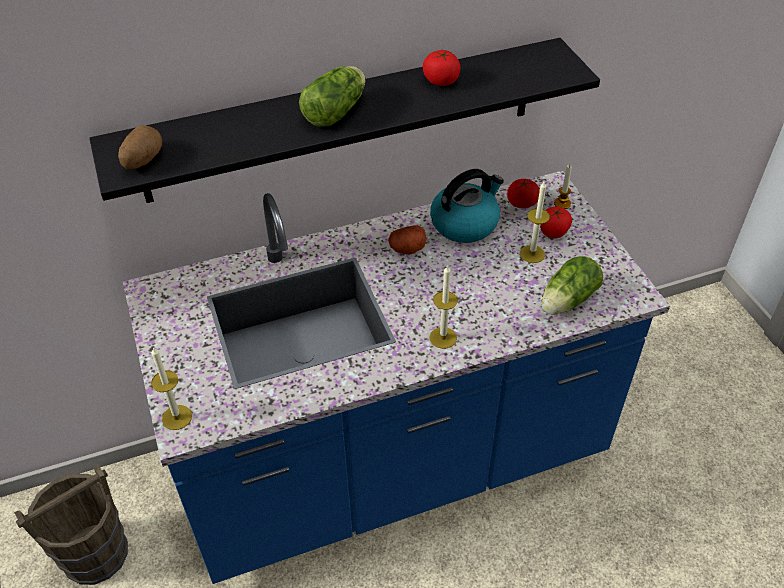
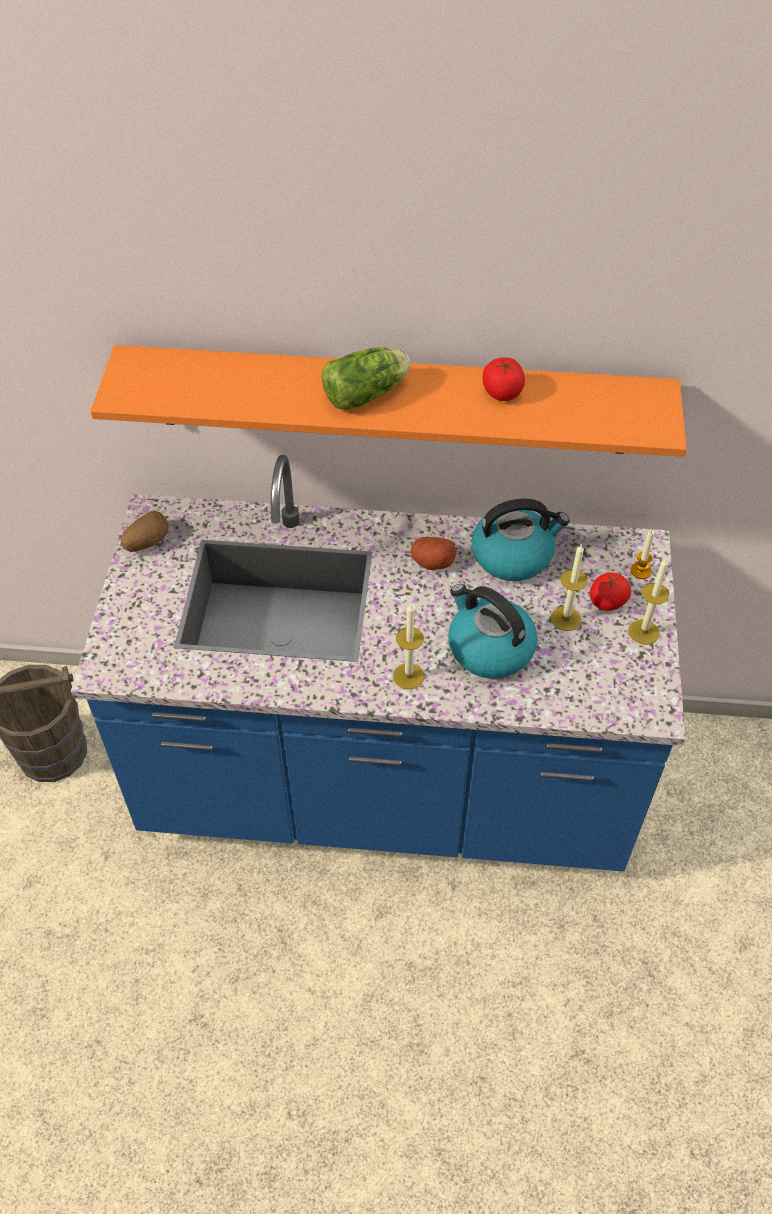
camera: 25 degrees right, 5 degrees up
(142, 160) = (147, 388): potato -> potato (147, 542)
(177, 417) = (107, 655): candle -> candle (643, 632)
(342, 120) = (392, 400): black shelf -> orange shelf
(490, 295) = (489, 648): none -> kettle
(522, 203) = (593, 554): tomato -> none
(566, 301) = (568, 687): lettuce -> none

